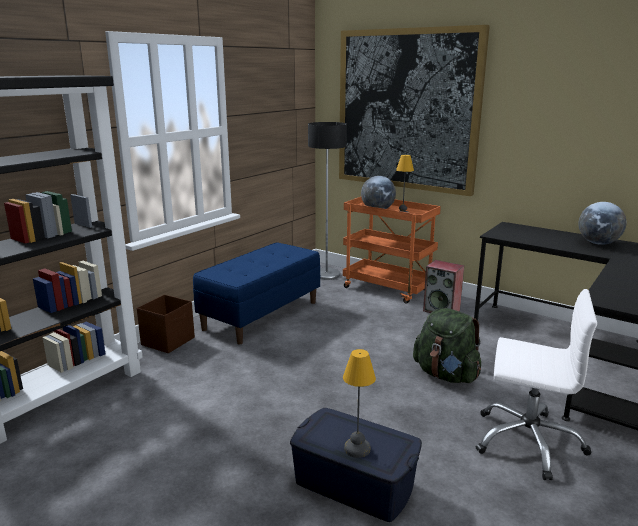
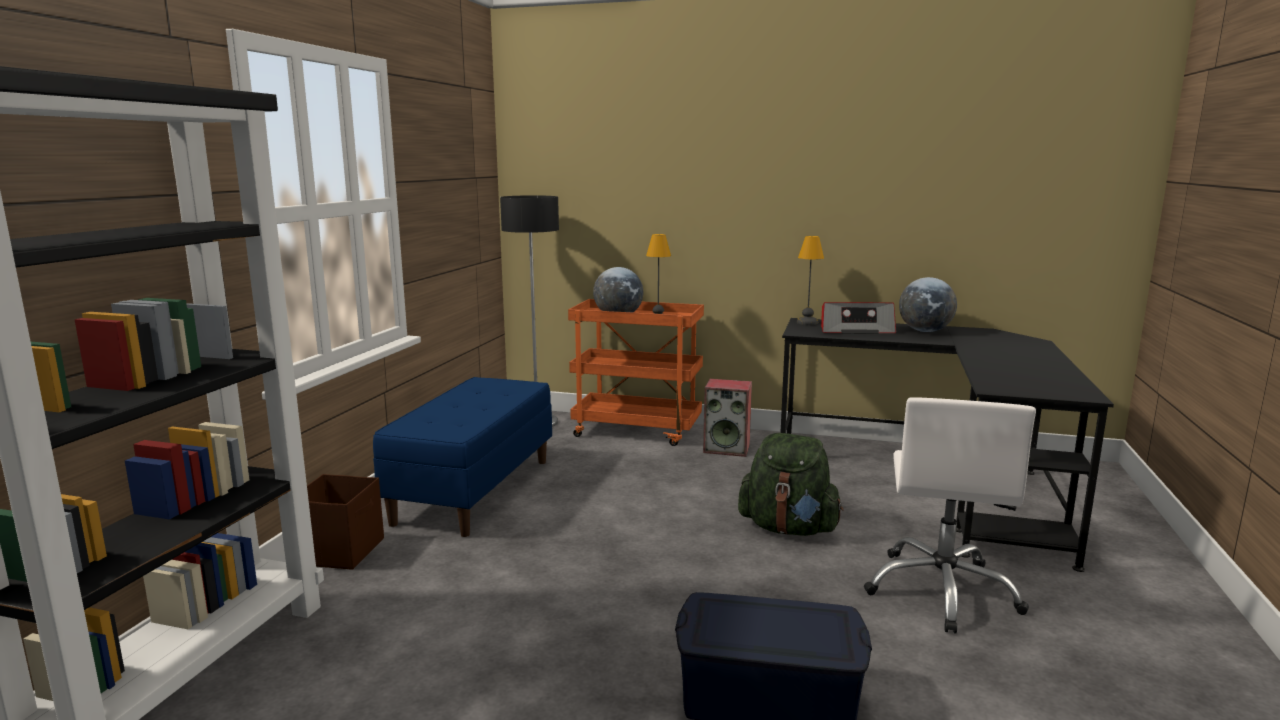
camera: 20 degrees left, 5 degrees down
(356, 448) = (781, 638): table lamp -> table lamp (806, 322)
(407, 110) = (645, 175): picture -> none
(528, 441) = (942, 591): white office chair -> white office chair turned 105 degrees clockwise
(541, 236) = (855, 330): none -> radio

